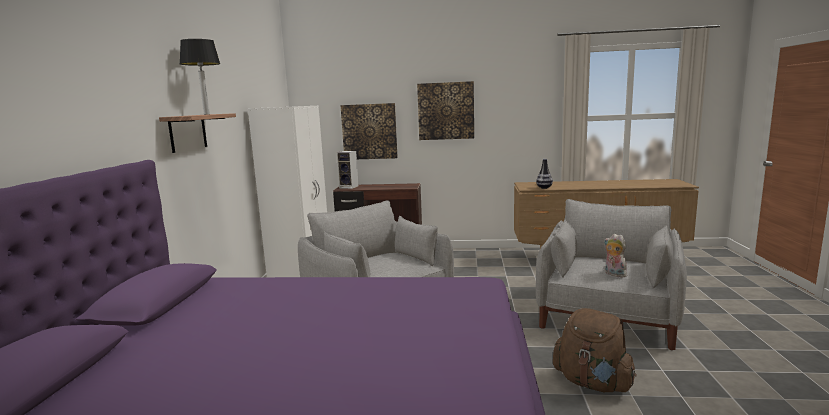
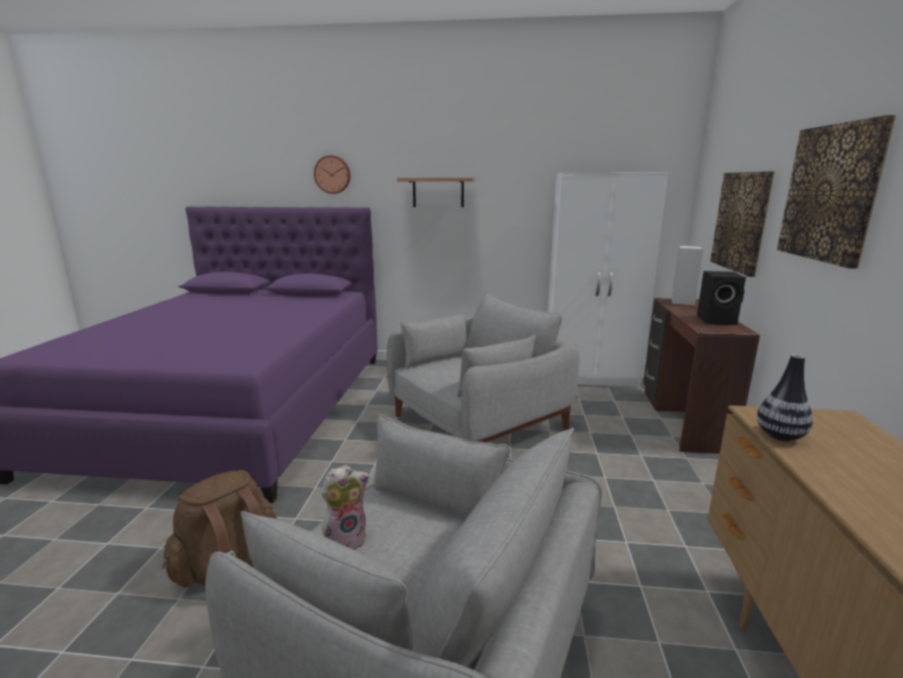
camera: 90 degrees right, 5 degrees up
(84, 116) = (332, 174): none -> wall clock
(207, 114) = (440, 177): table lamp -> none
(394, 185) = (718, 320): none -> black speaker

